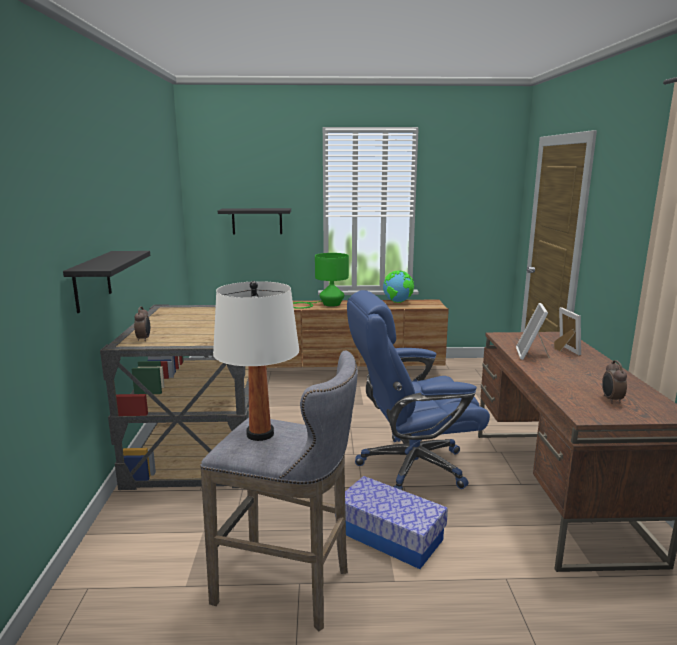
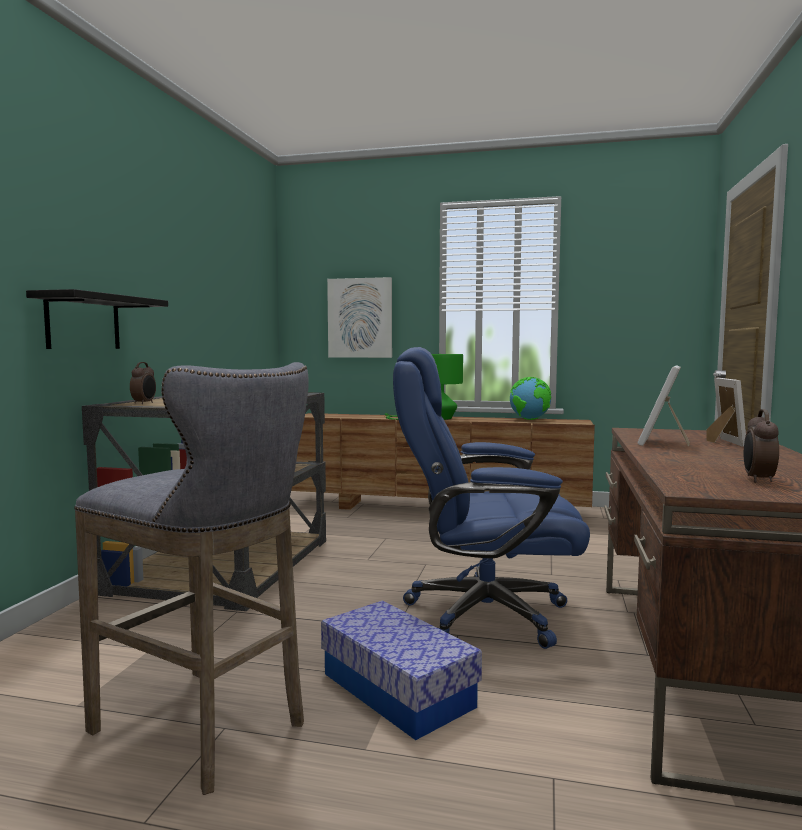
camera: 15 degrees right, 10 degrees down
(257, 221) = (360, 318): black shelf -> picture
(260, 434) = (166, 473): white table lamp -> none

